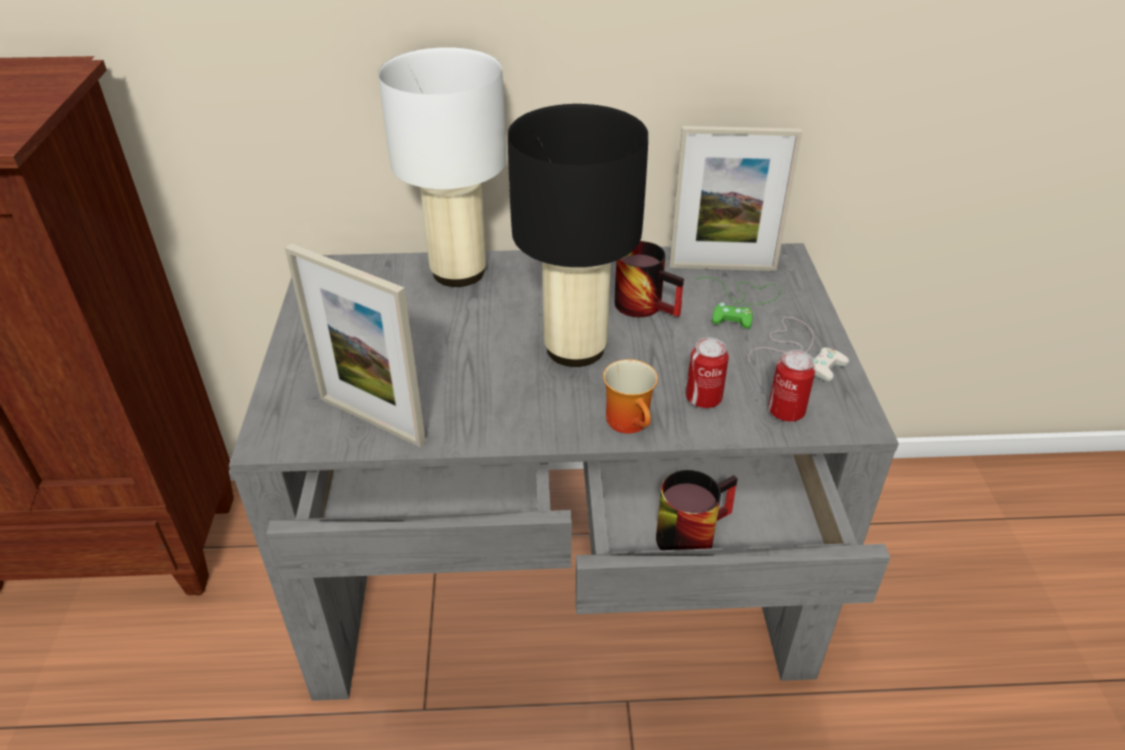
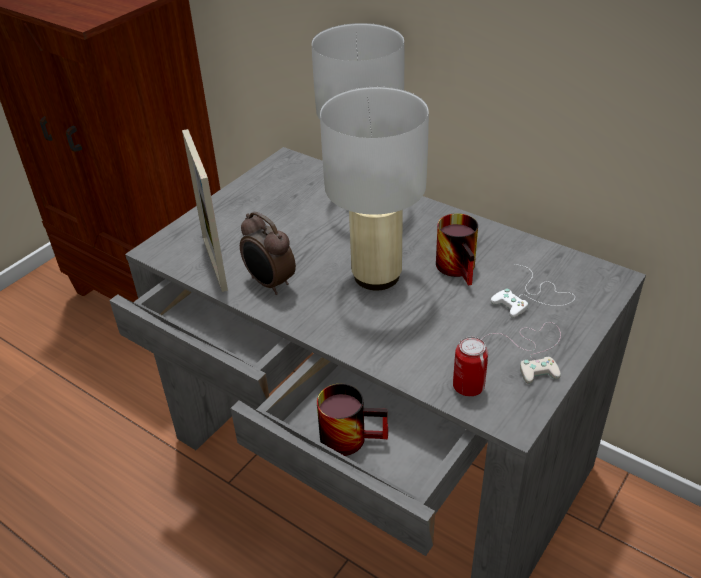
camera: 40 degrees right, 0 degrees up
(468, 411) = (269, 283): none -> alarm clock
(576, 350) = (376, 277): black table lamp -> white table lamp
(632, 422) = (356, 339): mug -> none
(703, 398) = (421, 348): can -> none
(722, 267) = (551, 265): picture frame -> none
(741, 303) = (532, 297): green game controller -> white game controller

